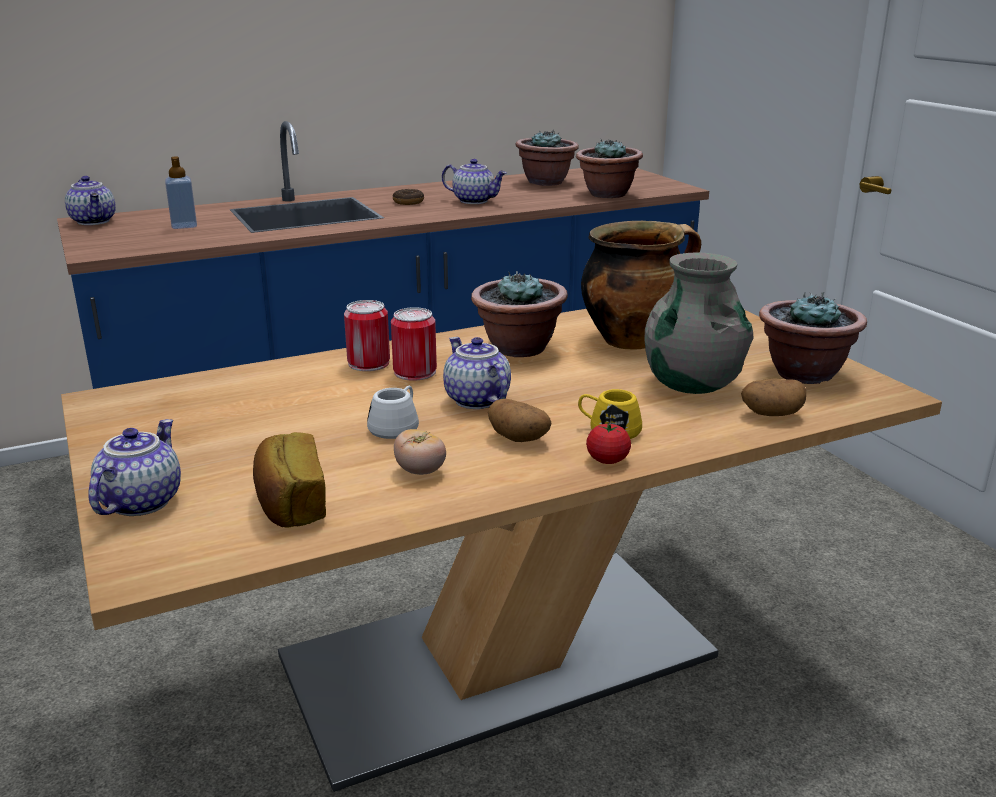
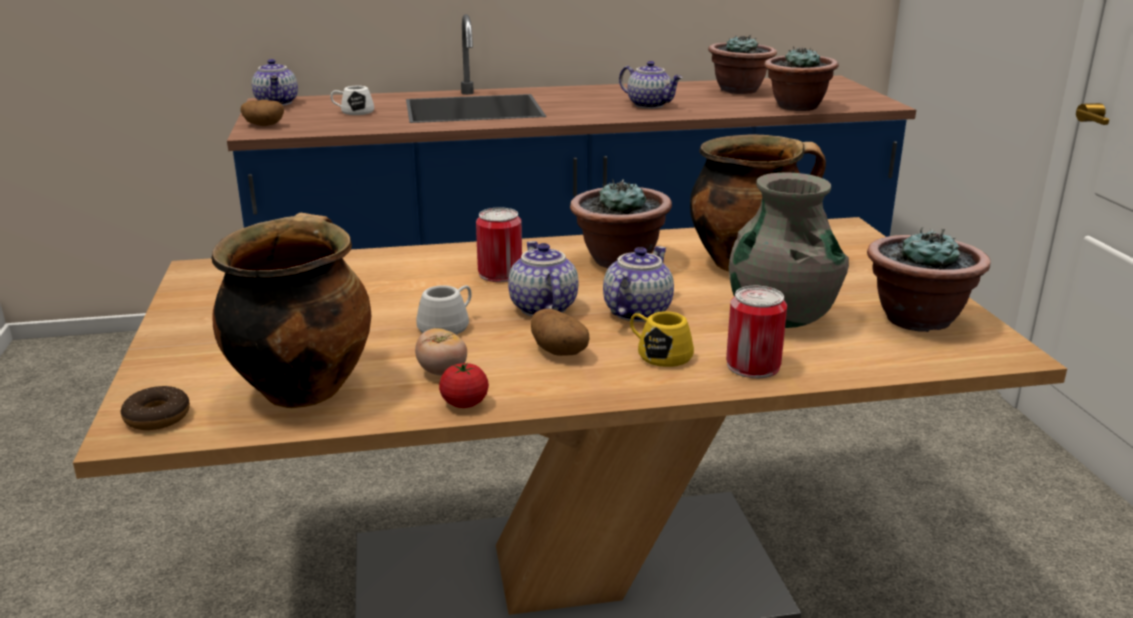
camera: 15 degrees right, 0 degrees up
(140, 501) = (174, 367): teapot -> teapot (636, 312)
(184, 226) = (353, 112): soap dispenser -> white mug
(290, 504) = (302, 387): bread -> cooking pot
(368, 363) = (461, 260): can -> can (753, 366)
(408, 202) = (581, 102): donut -> donut (157, 417)
(607, 460) = (637, 385): tomato -> tomato (464, 403)
(771, 414) = (849, 359): potato -> potato (263, 125)

